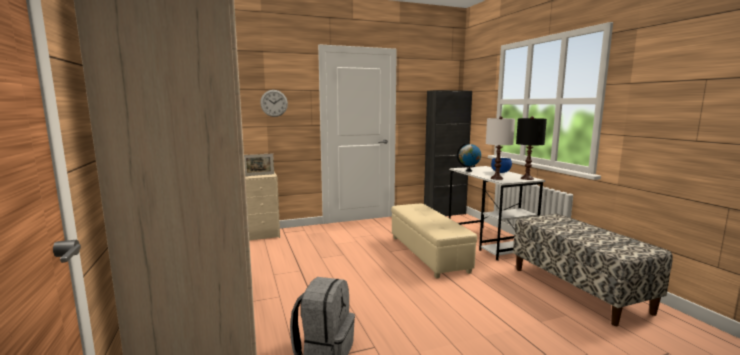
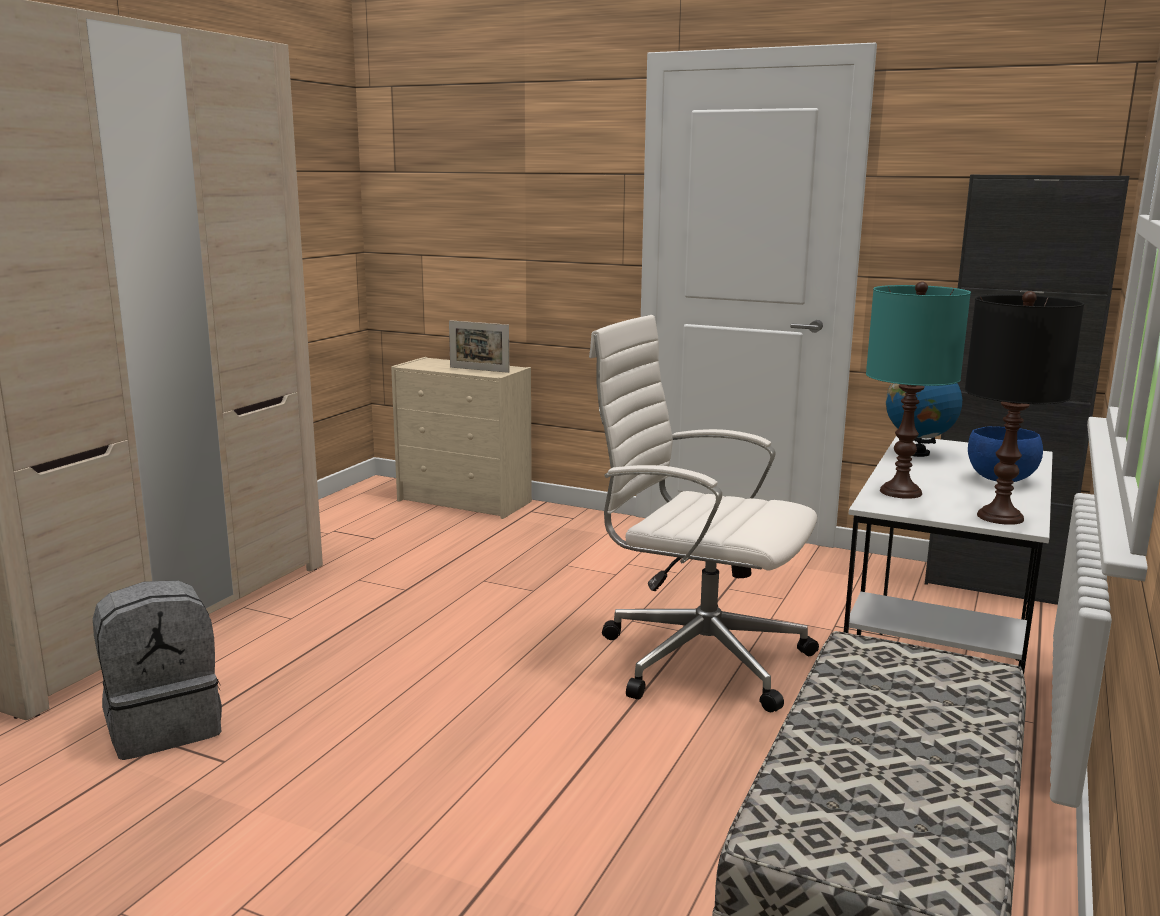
camera: 45 degrees right, 5 degrees up
(274, 103) = (540, 206): wall clock -> none
(427, 253) = (698, 657): beige ottoman -> white office chair
(496, 178) = (900, 492): white table lamp -> turquoise table lamp

